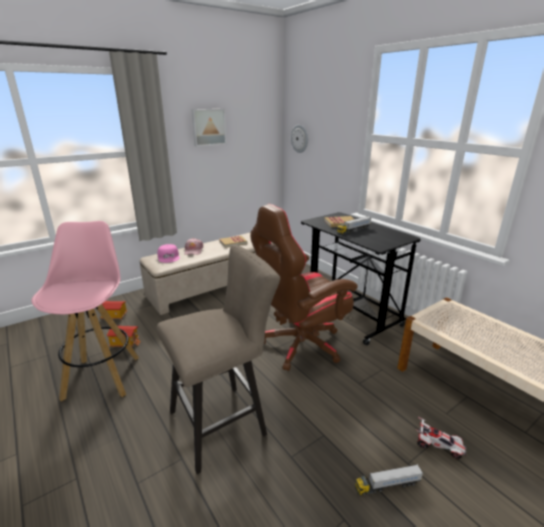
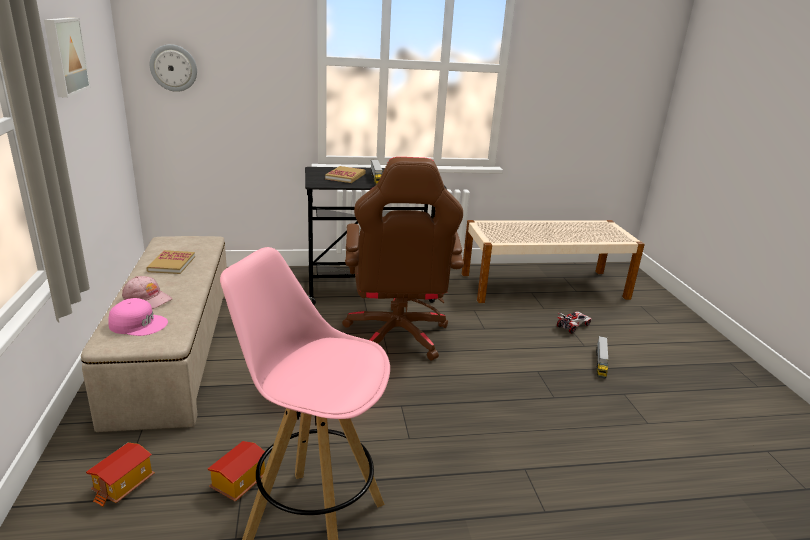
camera: 65 degrees left, 0 degrees up
(224, 421) = (486, 424): beige stool -> none

